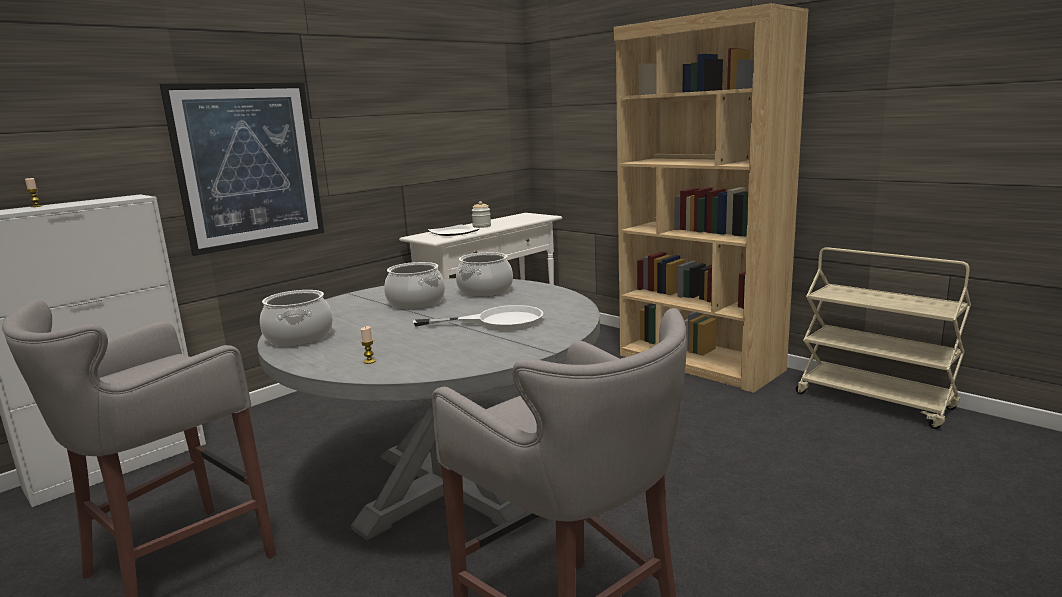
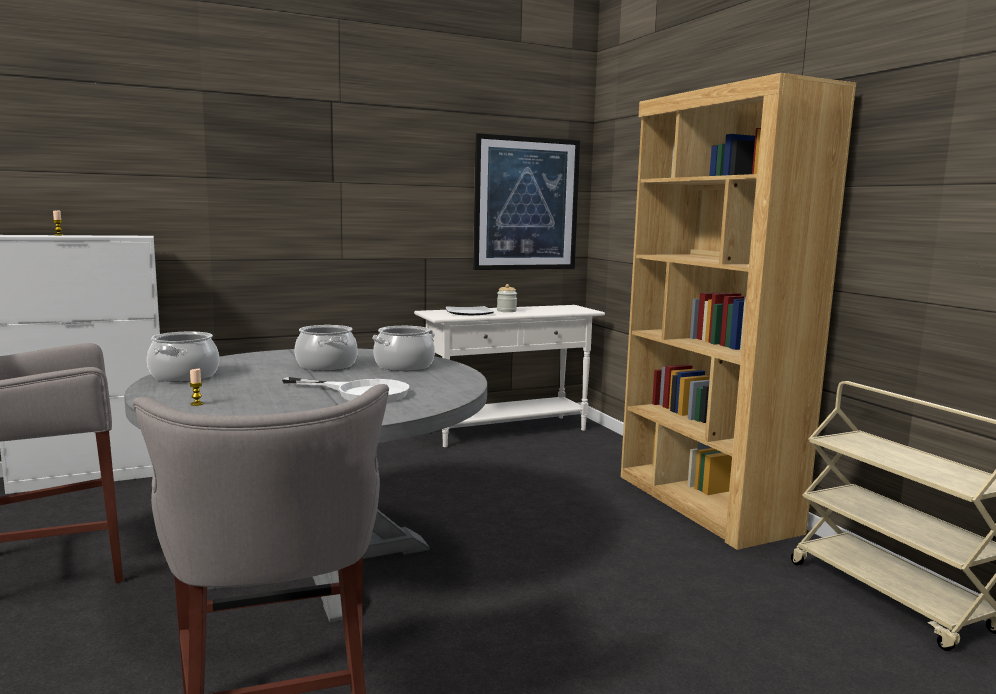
camera: 20 degrees right, 5 degrees down
(249, 165) = (262, 221): picture -> picture (526, 204)

